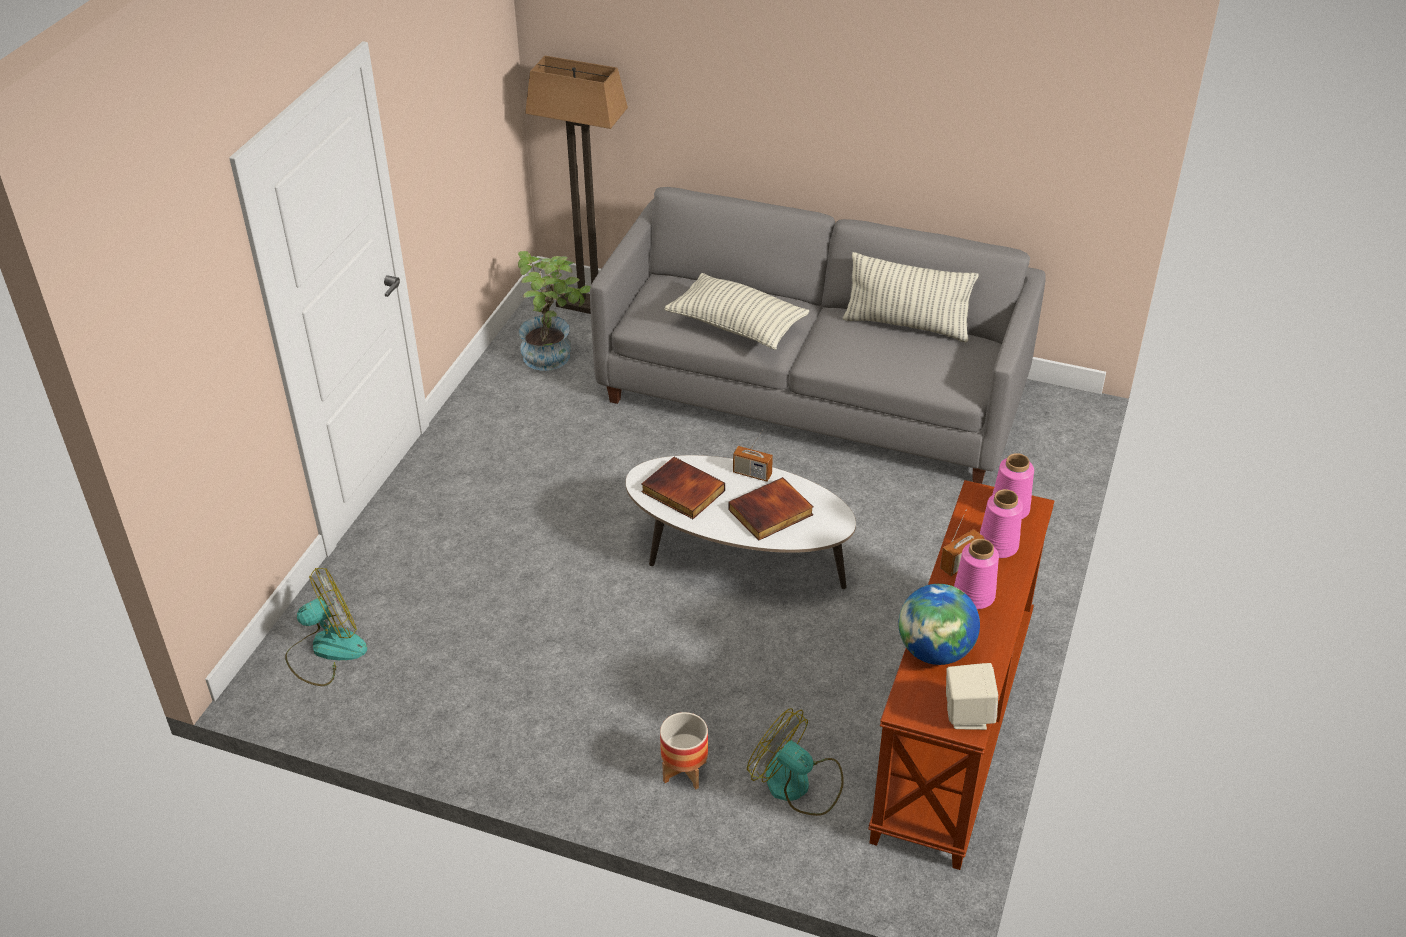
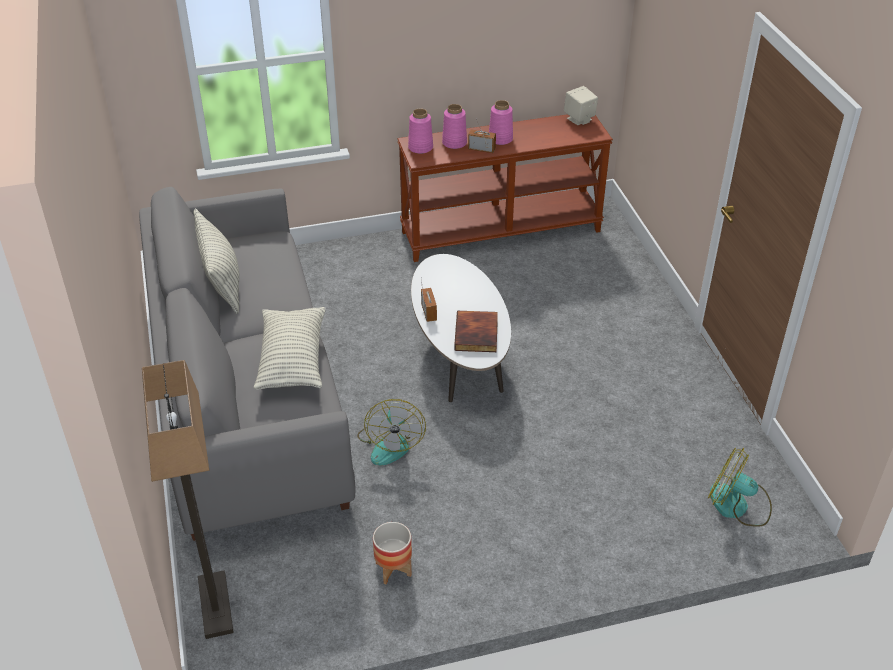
camera: 125 degrees left, 0 degrees up
(554, 355) = (313, 585): potted plant -> none
(684, 772) = (632, 304): planter -> planter (393, 569)
(771, 513) = (458, 289): book -> none
(797, 784) = (594, 265): fan -> fan (390, 443)
(935, 651) = (552, 138): globe -> none

